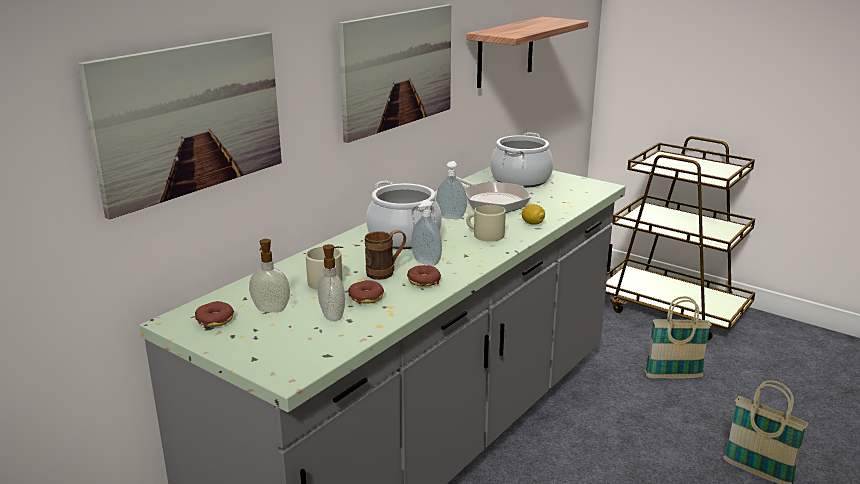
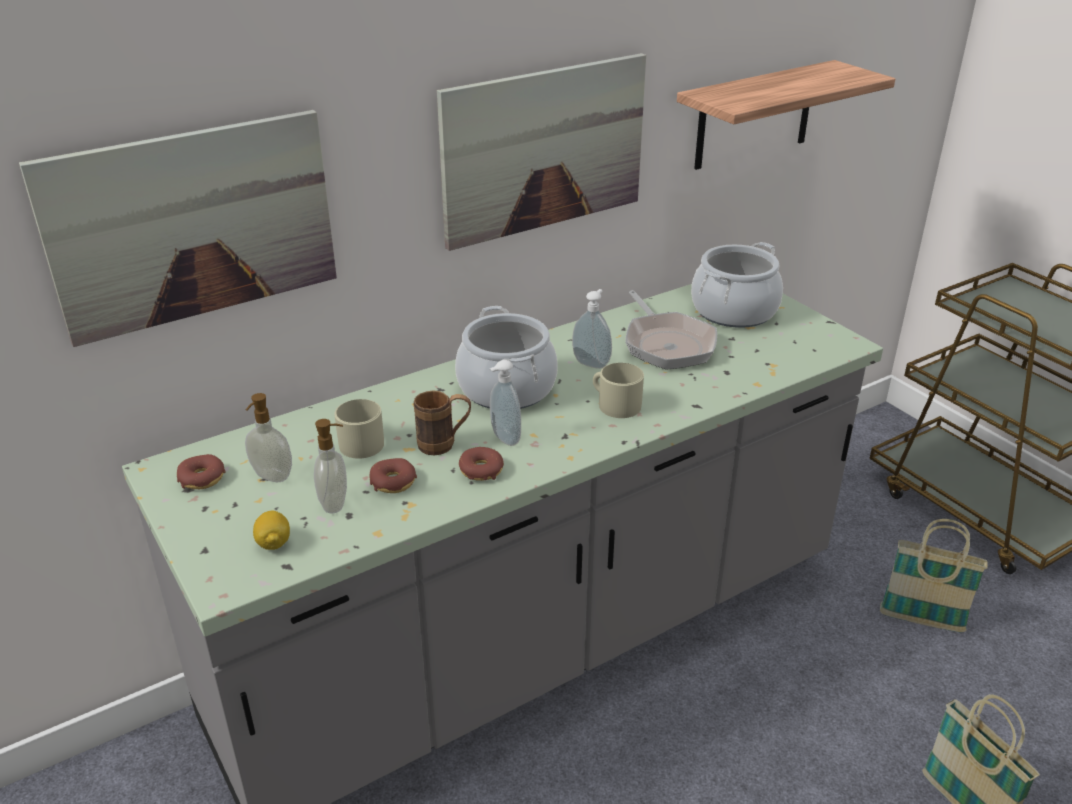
camera: 20 degrees right, 10 degrees up
(532, 223) = (695, 396): lemon -> lemon (273, 543)

